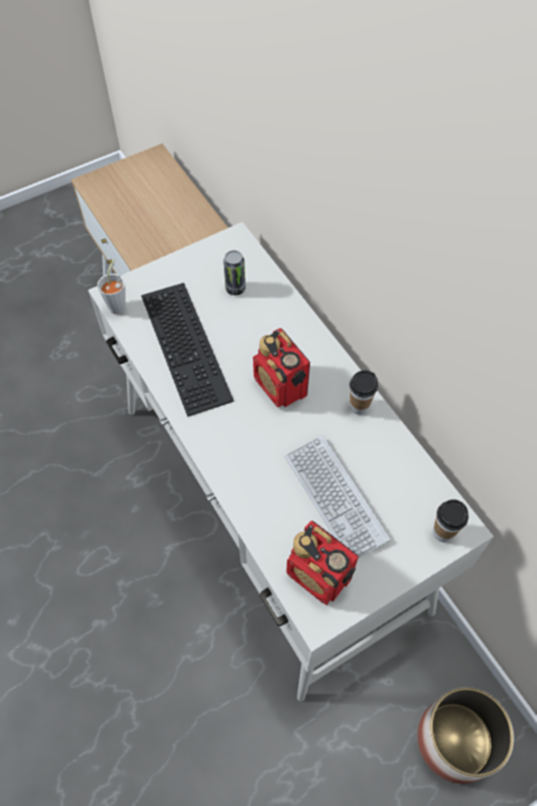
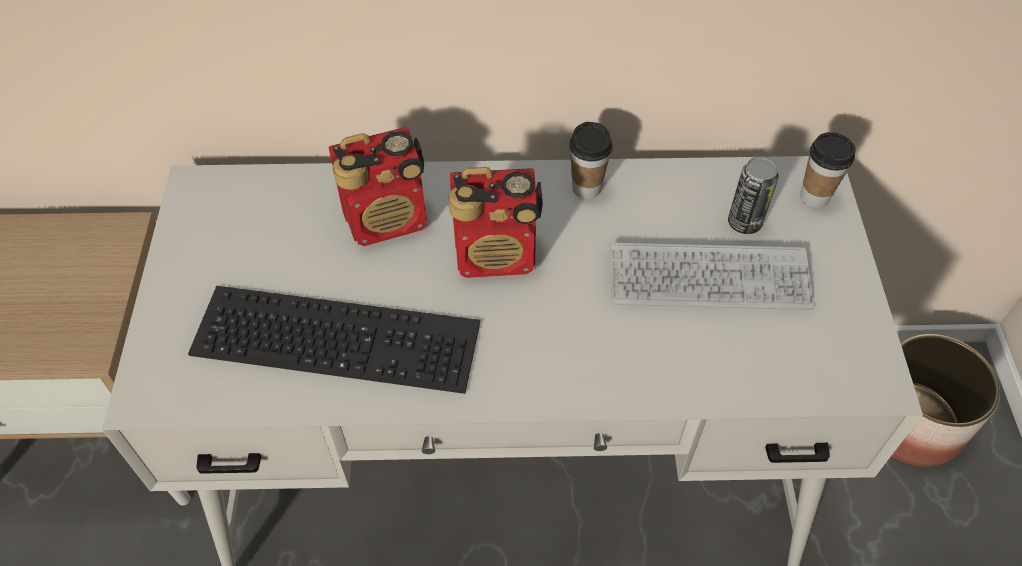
camera: 60 degrees left, 5 degrees down
(119, 304) = (176, 394): grey cup -> none
(235, 288) = (285, 228): can -> can (744, 222)
(319, 576) = (817, 352): radio -> radio (388, 220)

